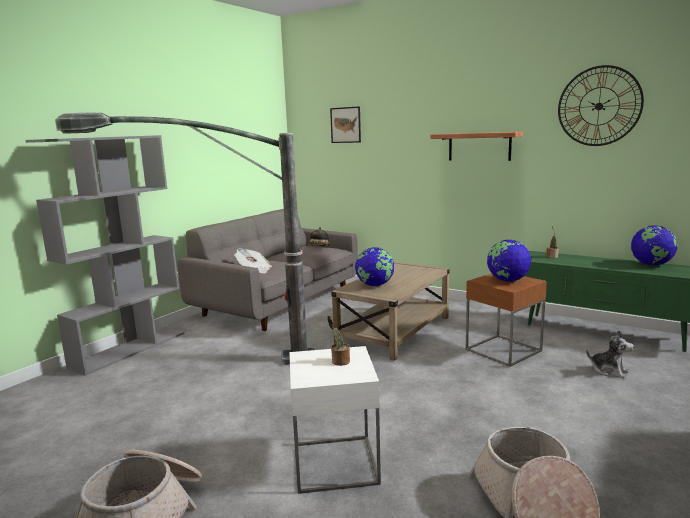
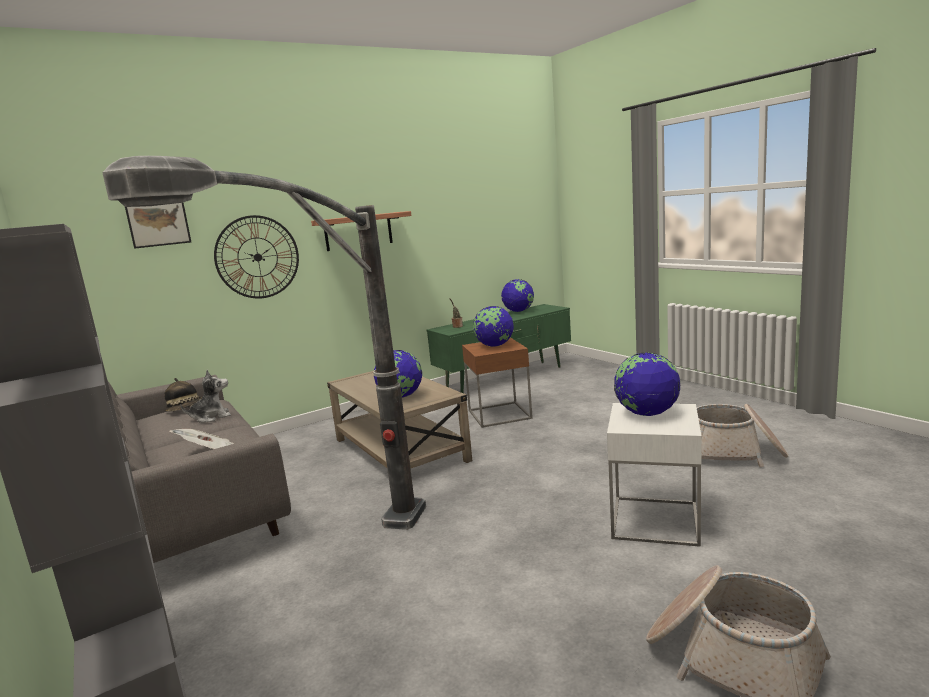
camera: 65 degrees left, 0 degrees up
(339, 361) = (647, 414): potted plant -> globe
(599, 106) = (455, 185): wall clock -> wall clock (257, 257)
(609, 371) = (568, 391): plush toy -> plush toy (211, 417)

